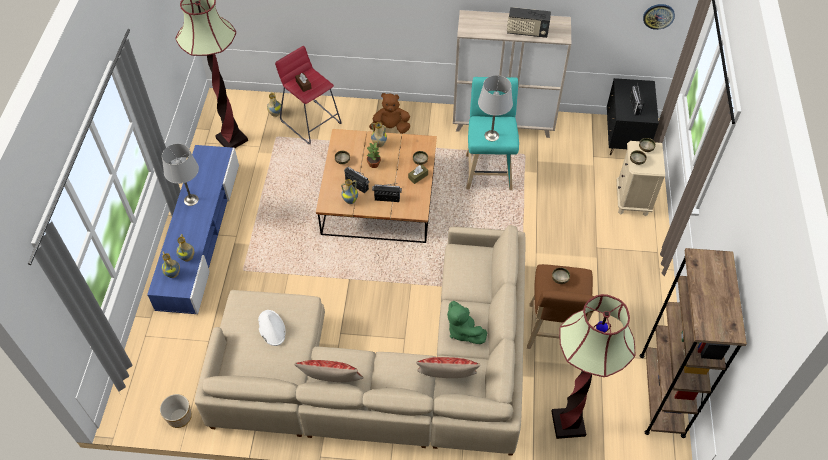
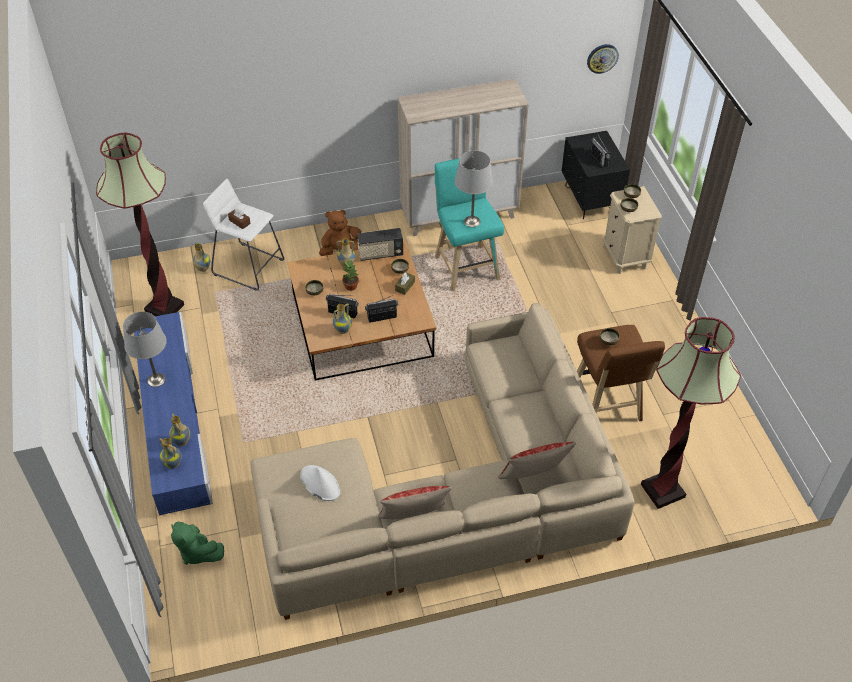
camera: 20 degrees left, 5 degrees down
(179, 417) = (242, 619): planter -> none
(311, 122) = (248, 266): red stool -> white stool
(463, 330) = (526, 425): green plush toy -> green plush toy (197, 552)
(527, 32) = (478, 103): radio -> radio (380, 254)
(661, 394) = (739, 434): brown bookcase -> none

